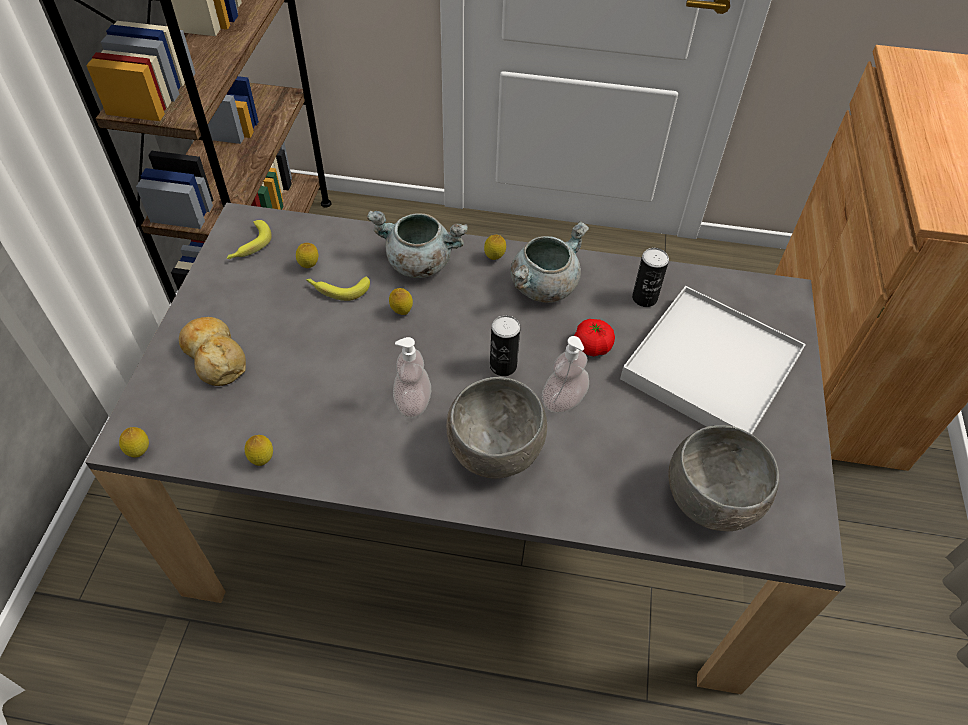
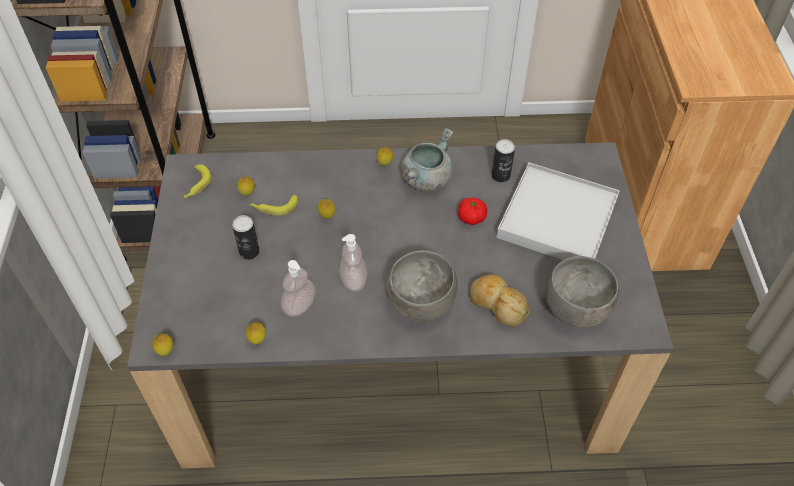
camera: 10 degrees left, 0 degrees up
(214, 357) = (198, 274): bread -> bread (497, 304)
(418, 263) = (329, 177): grey cooking pot -> none
(503, 366) = (411, 243): can -> can (249, 252)
(563, 400) = (460, 260): soap dispenser -> soap dispenser (299, 306)

